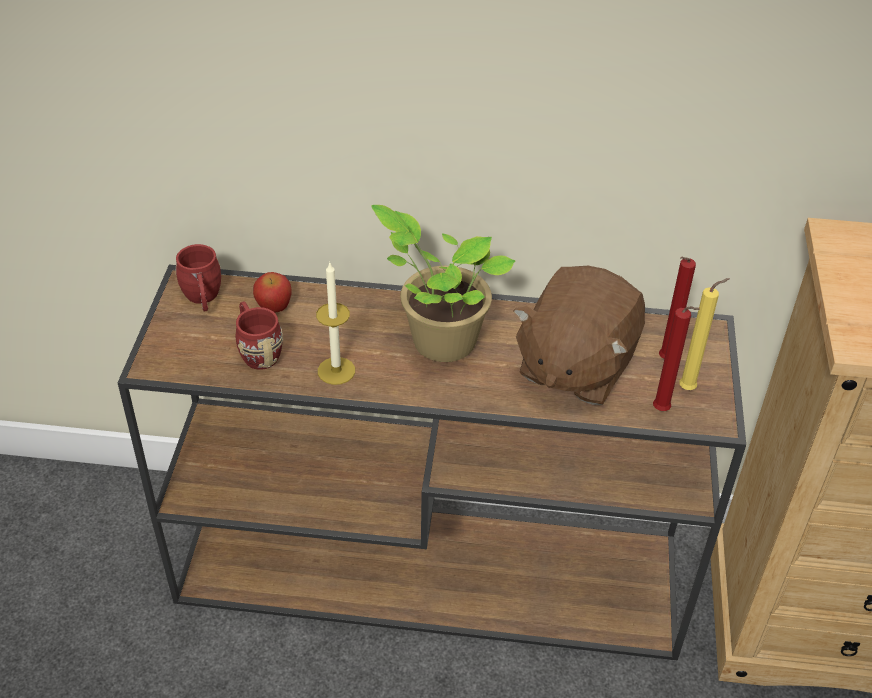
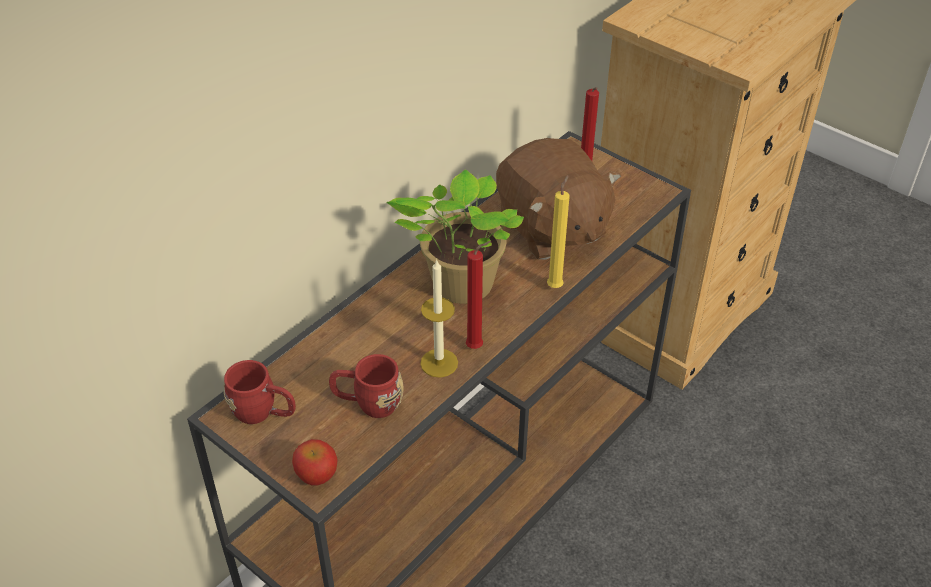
camera: 55 degrees left, 0 degrees up
(274, 306) = (321, 368): apple -> apple (316, 476)
(663, 411) = (632, 210): red candle -> red candle (477, 347)
(690, 388) = (621, 187): yellow candle -> yellow candle (556, 285)

